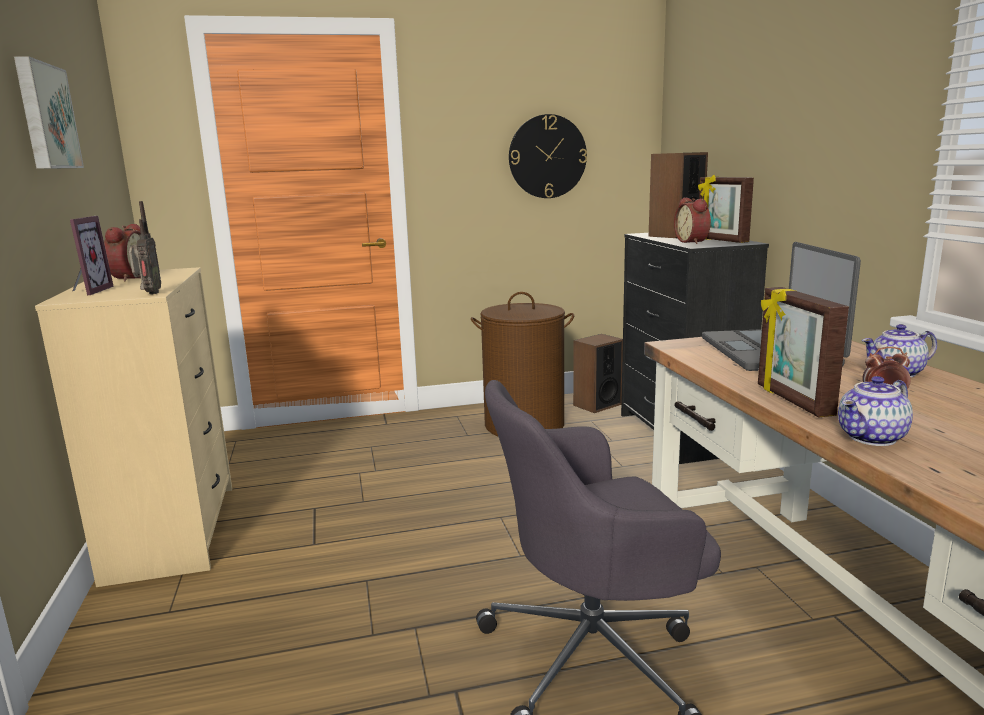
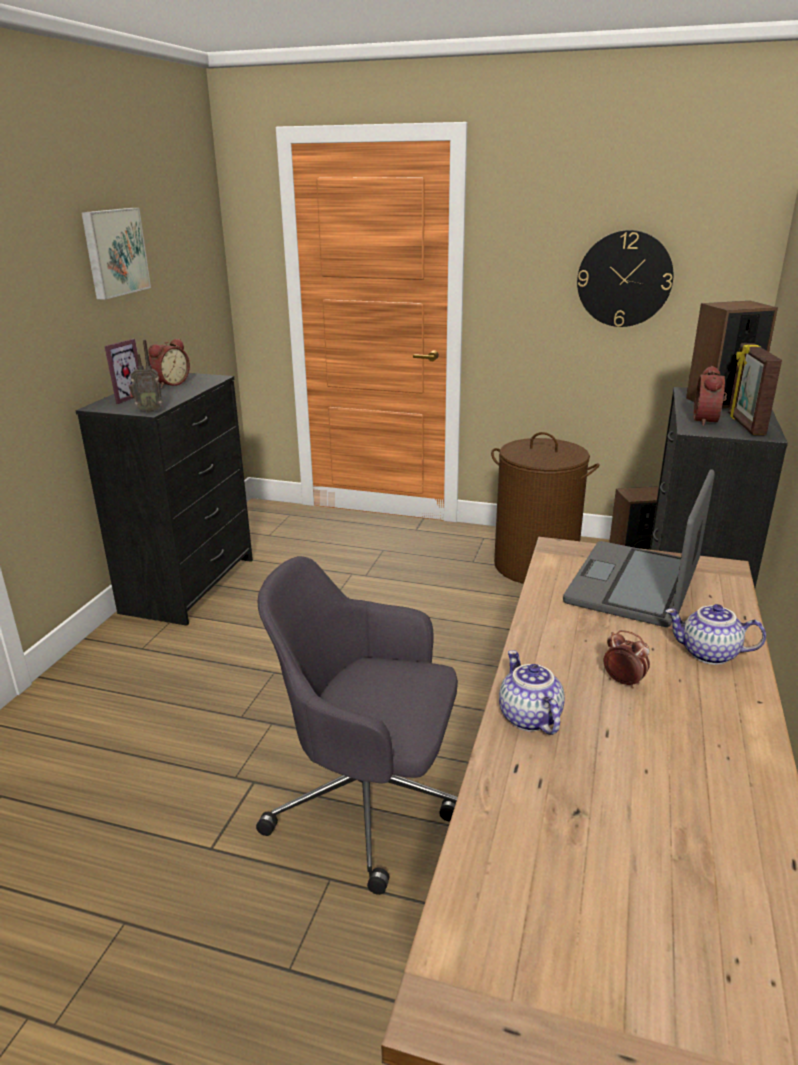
camera: 30 degrees right, 10 degrees up
(148, 294) = (149, 411): radio -> radio turned 60 degrees clockwise
(174, 531) = (190, 585): beige dresser -> black dresser
(792, 400) = (539, 652): picture frame -> none
(872, 438) = (527, 717): teapot -> teapot turned 75 degrees clockwise

